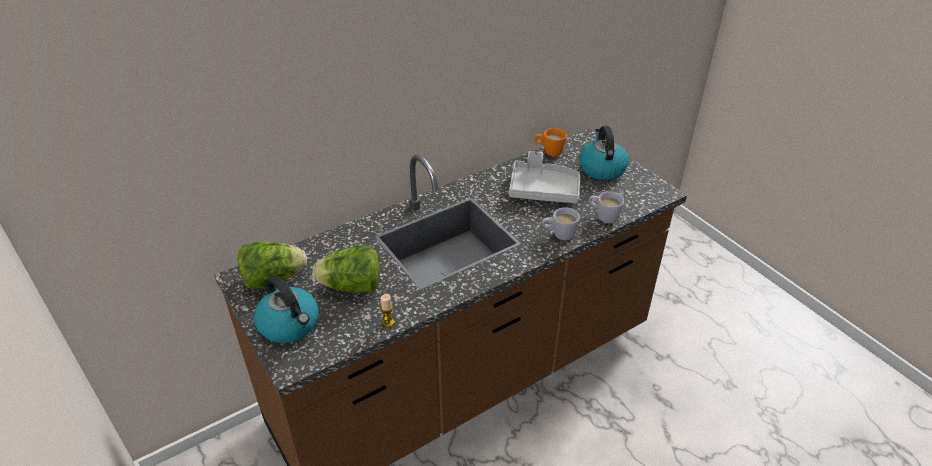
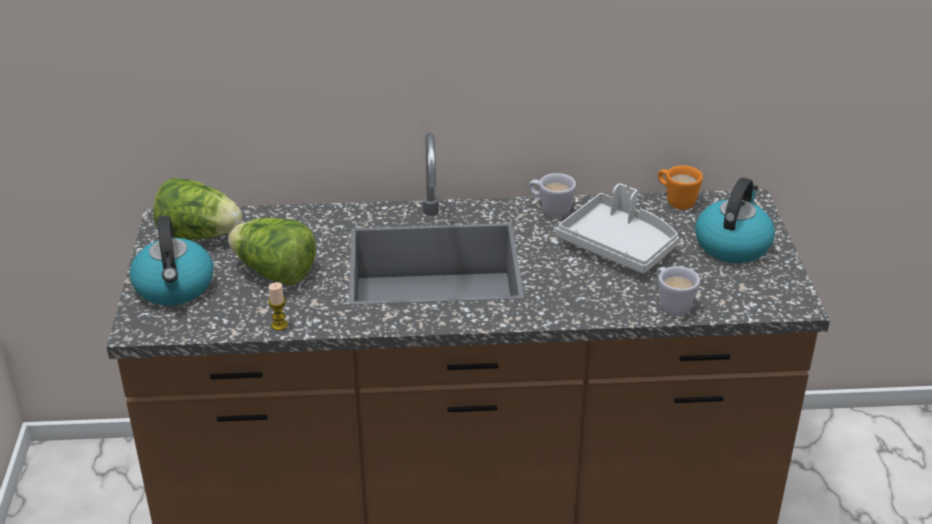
camera: 30 degrees right, 5 degrees down
(558, 234) = (585, 305): white mug -> white mug (550, 209)

